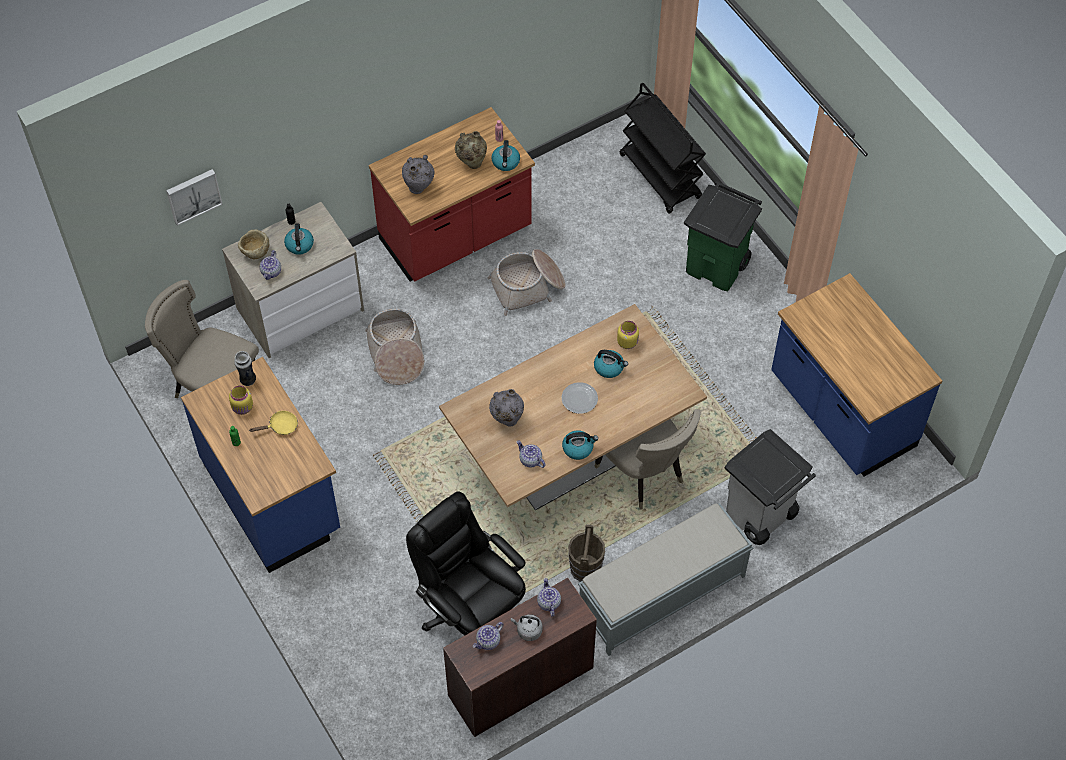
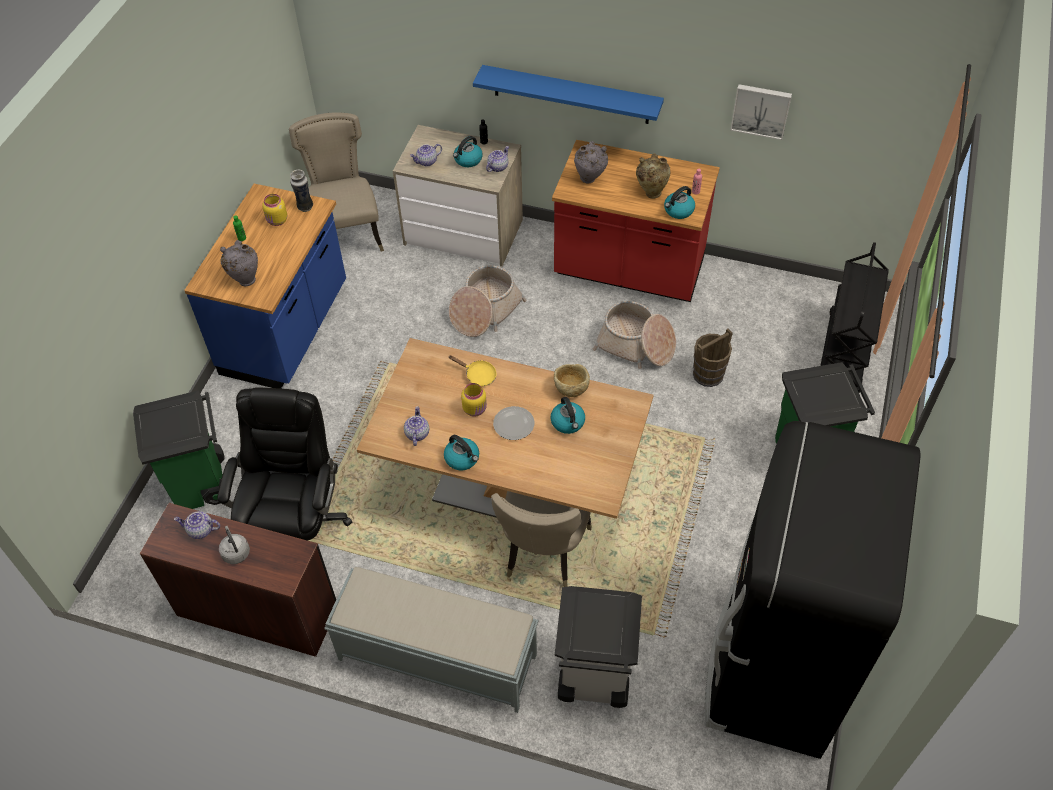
camera: 50 degrees right, 5 degrees down
(193, 195) = (397, 44): picture -> picture (761, 110)
(255, 252) = (434, 142): beige bowl -> beige bowl (571, 389)
(280, 426) = (281, 252): yellow frying pan -> yellow frying pan (478, 375)
(357, 133) = (571, 94): none -> blue shelf
(369, 650) = (201, 484): none -> green trash can
(507, 420) = (440, 390): grey vase -> grey vase (245, 279)
(548, 602) = (278, 547): teapot -> teapot (497, 167)
(585, 568) = (411, 578): brown bucket -> brown bucket (708, 374)
(628, 342) = (608, 417): yellow jar -> yellow jar (475, 409)
(841, 412) = (773, 665): blue counter -> black fridge

